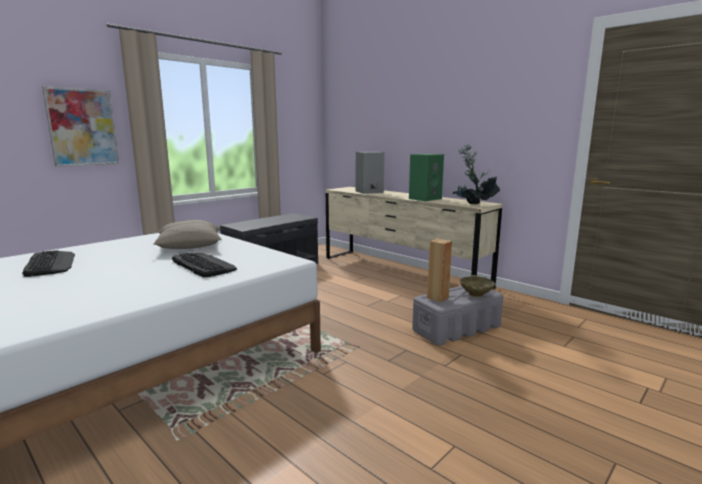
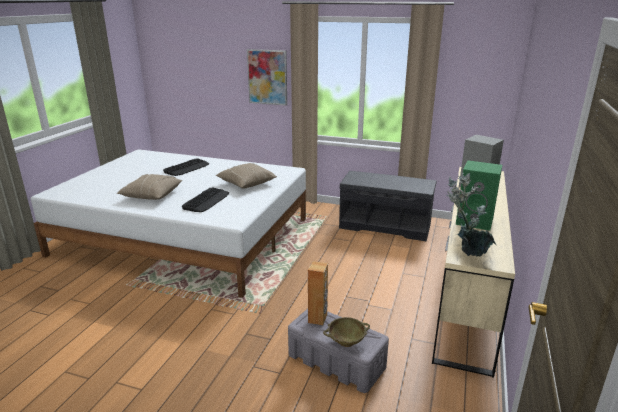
camera: 65 degrees right, 10 degrees up
(110, 289) = (151, 195): none -> beige pillow

